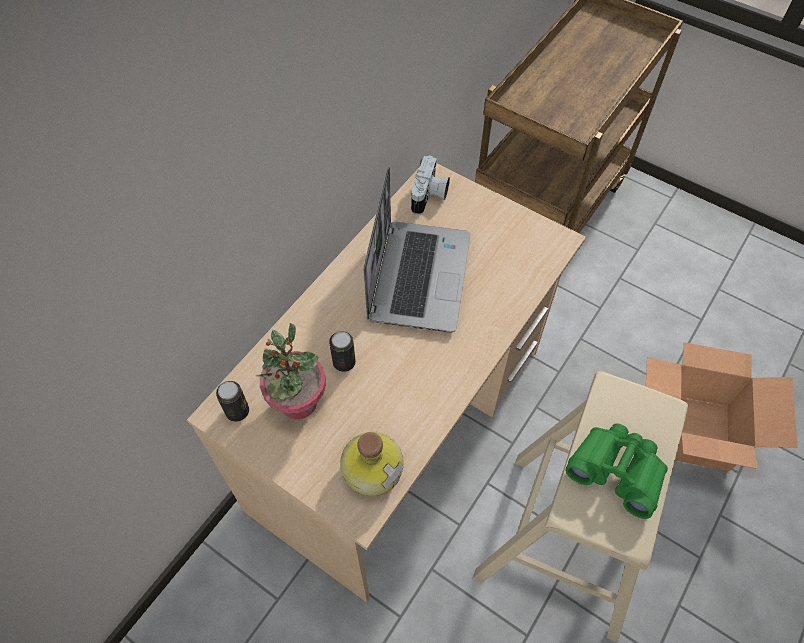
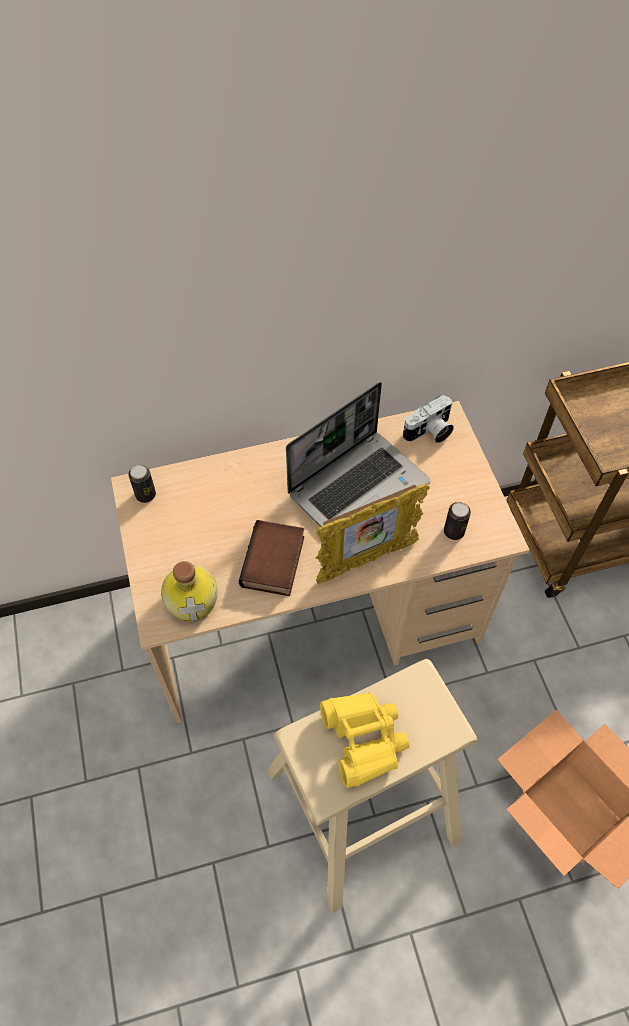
camera: 40 degrees right, 0 degrees up
(298, 402) = (188, 518): potted plant -> none
(344, 362) = (244, 512): can -> can (454, 531)
(411, 385) = (275, 563): none -> book
(481, 330) = (366, 561): none -> picture frame
(617, 471) = (364, 739): green binoculars -> yellow binoculars

